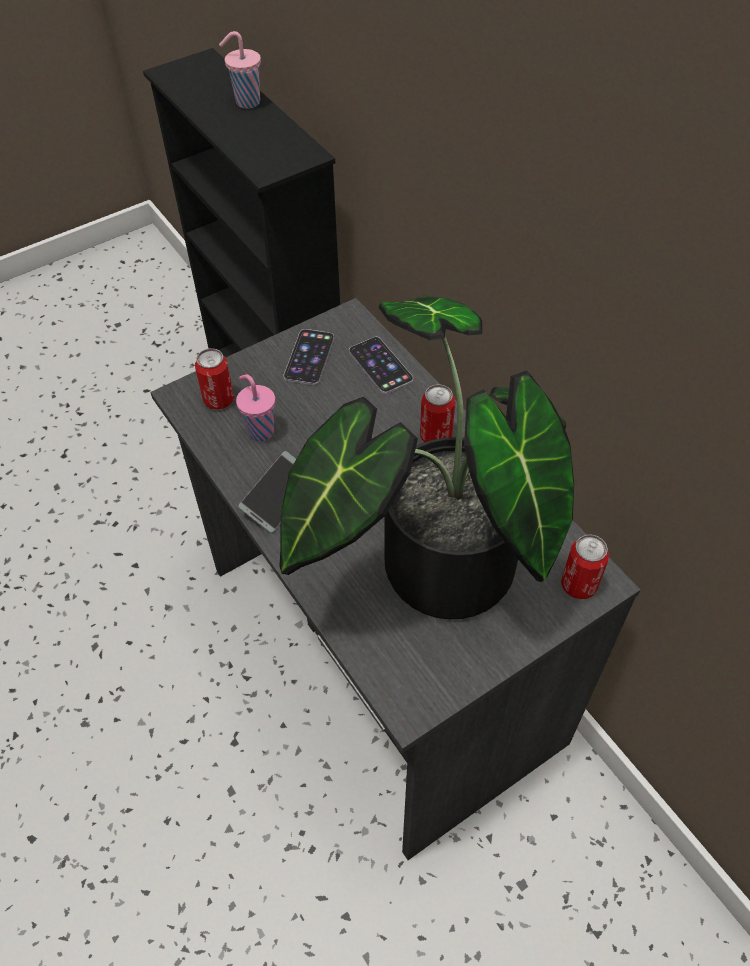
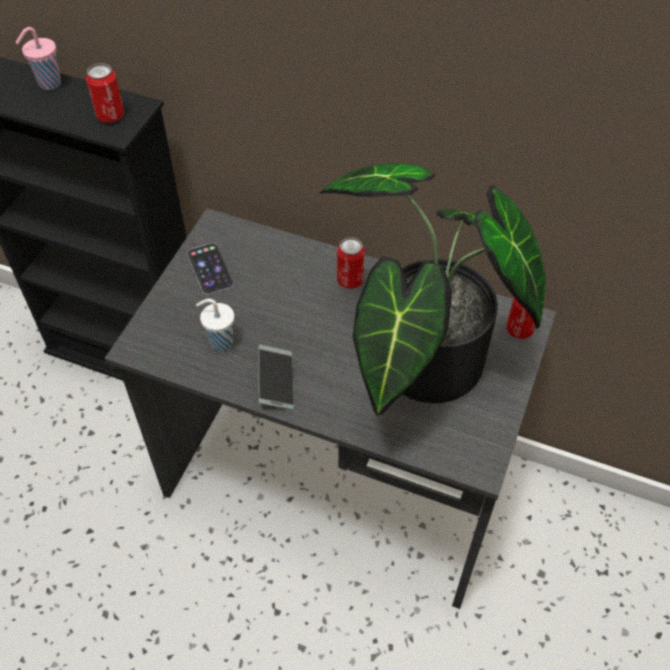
camera: 35 degrees left, 0 degrees up
(219, 400) = (167, 336): can -> can (110, 116)
(260, 431) = (220, 342): pink cup -> white cup
(380, 365) = (269, 249): phone -> none

